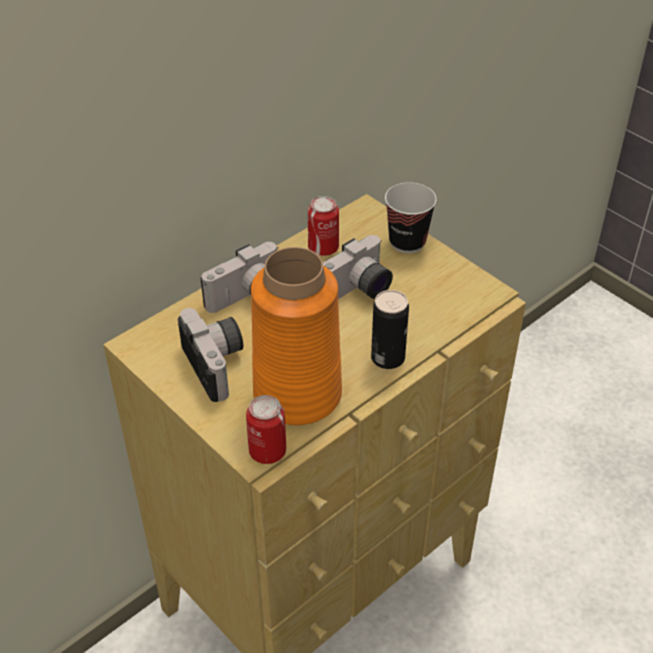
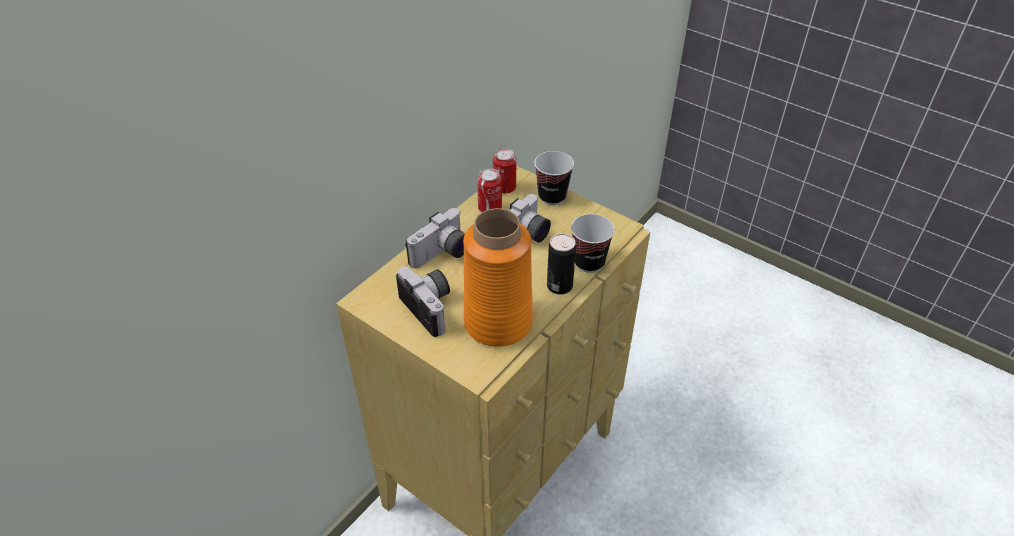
camera: 10 degrees left, 0 degrees up
(267, 451) = (486, 369): can -> can (504, 188)
(433, 333) = (589, 262): none -> cup

